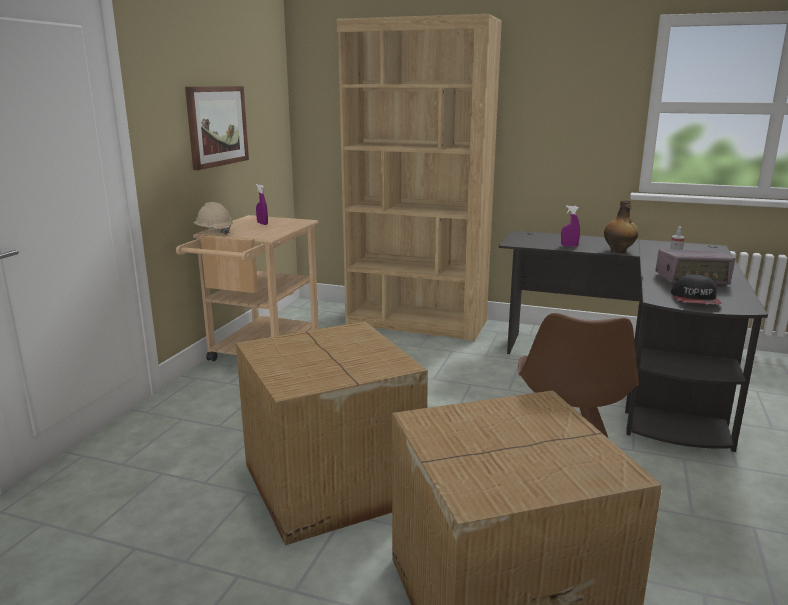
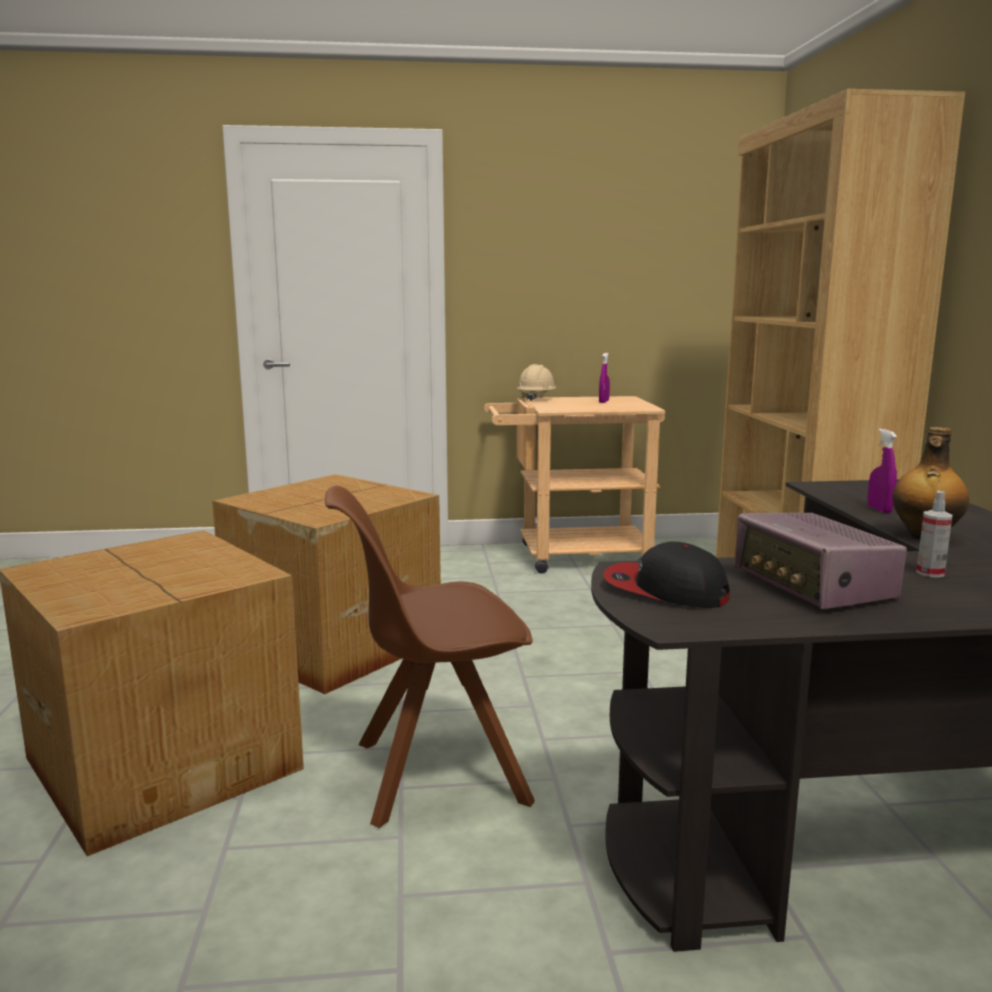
camera: 65 degrees right, 5 degrees down
(217, 126) = (593, 283): picture -> none
(695, 300) = (664, 590): cap -> cap turned 45 degrees clockwise

